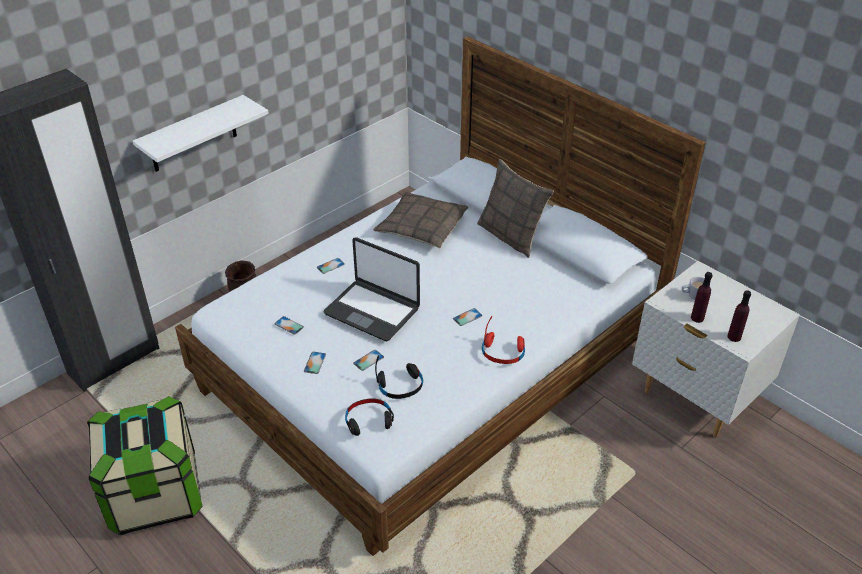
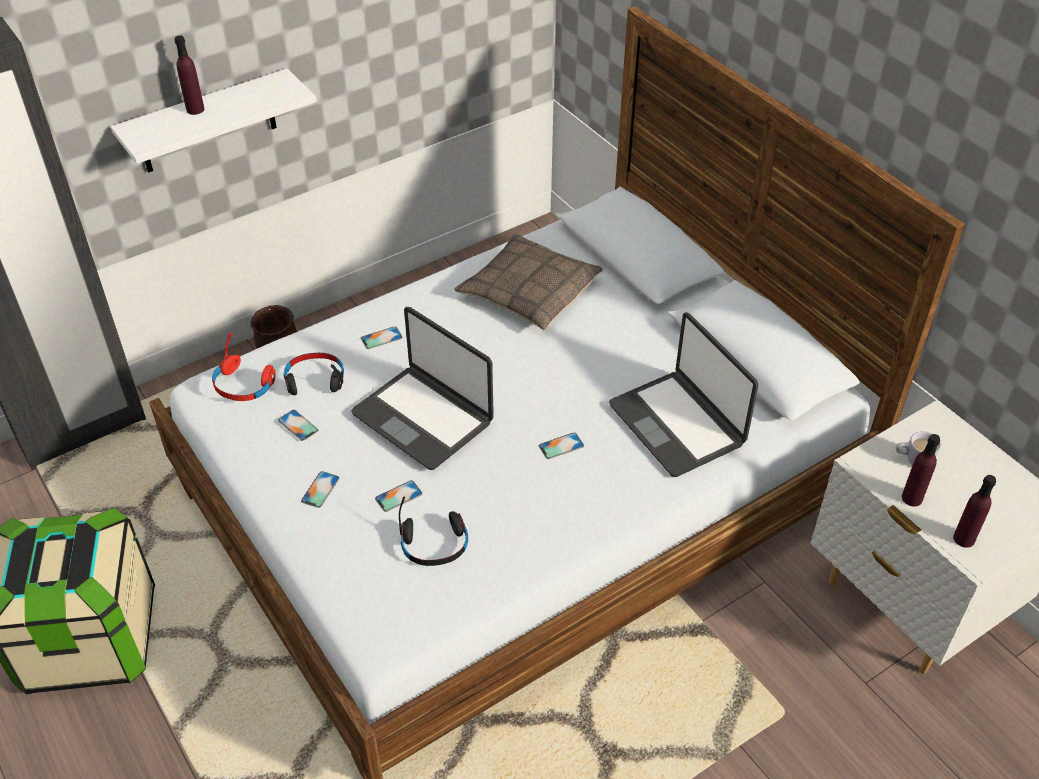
camera: 10 degrees right, 5 degrees up
(188, 125) = (195, 109): none -> purple bottle
(368, 421) = (374, 594): black headphones -> black headphones (315, 380)
(503, 353) = (600, 512): red headphones -> red headphones (243, 385)
(511, 236) = (659, 322): pillow -> none
(539, 295) = (677, 424): none -> laptop

